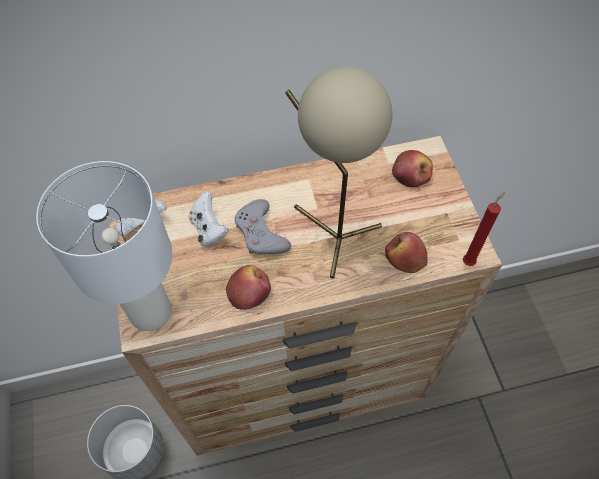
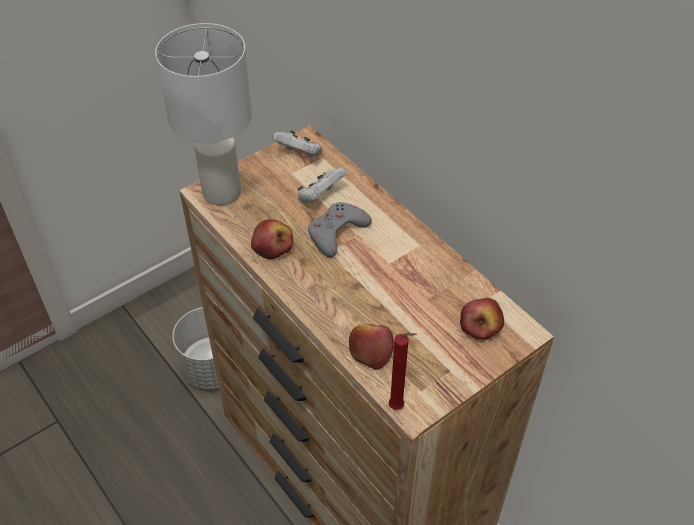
camera: 65 degrees right, 10 degrees down
(332, 234) = (365, 284): beige table lamp -> none

